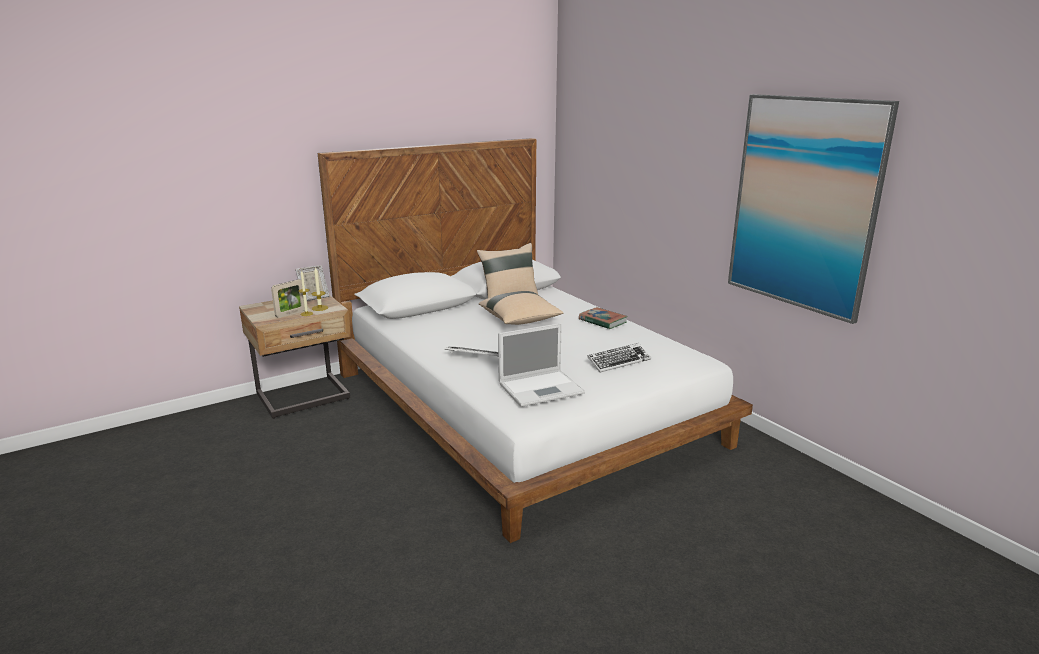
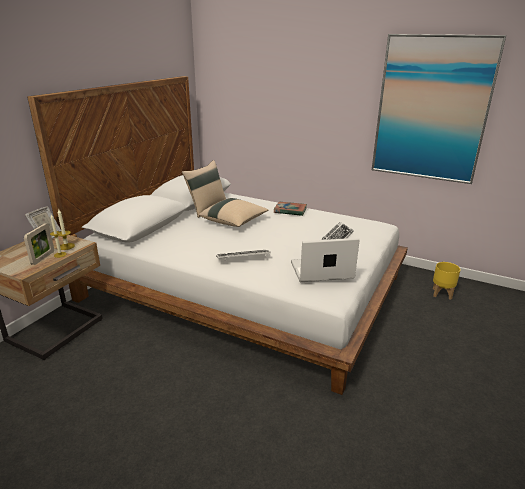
camera: 30 degrees left, 5 degrees up
(542, 388) = (320, 271): laptop -> laptop turned 135 degrees counterclockwise
(782, 485) = (442, 293): none -> yellow planter

